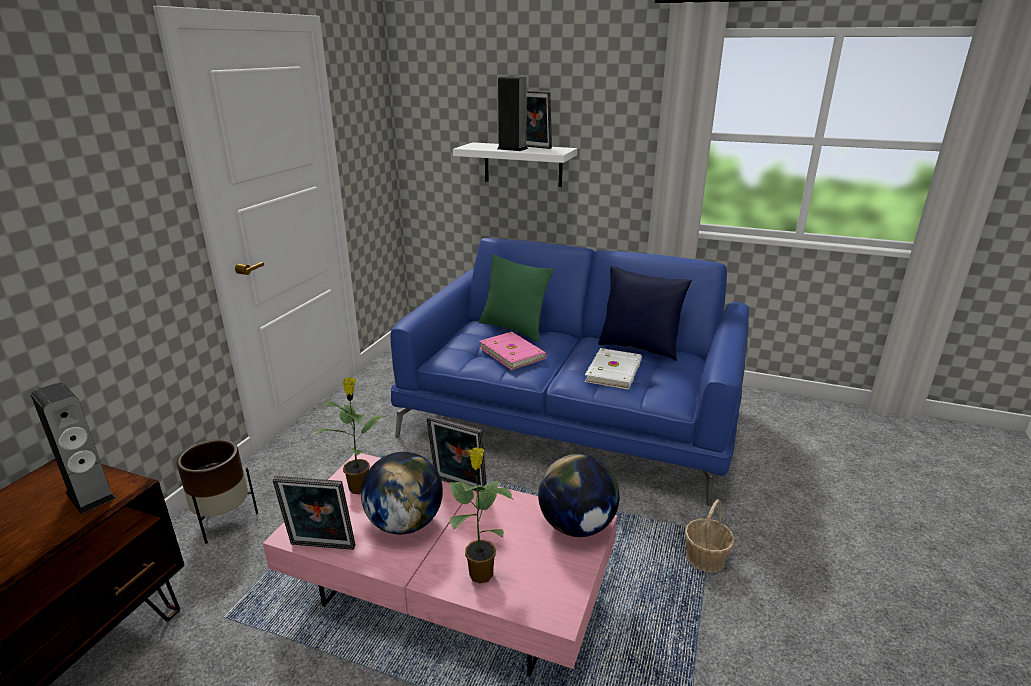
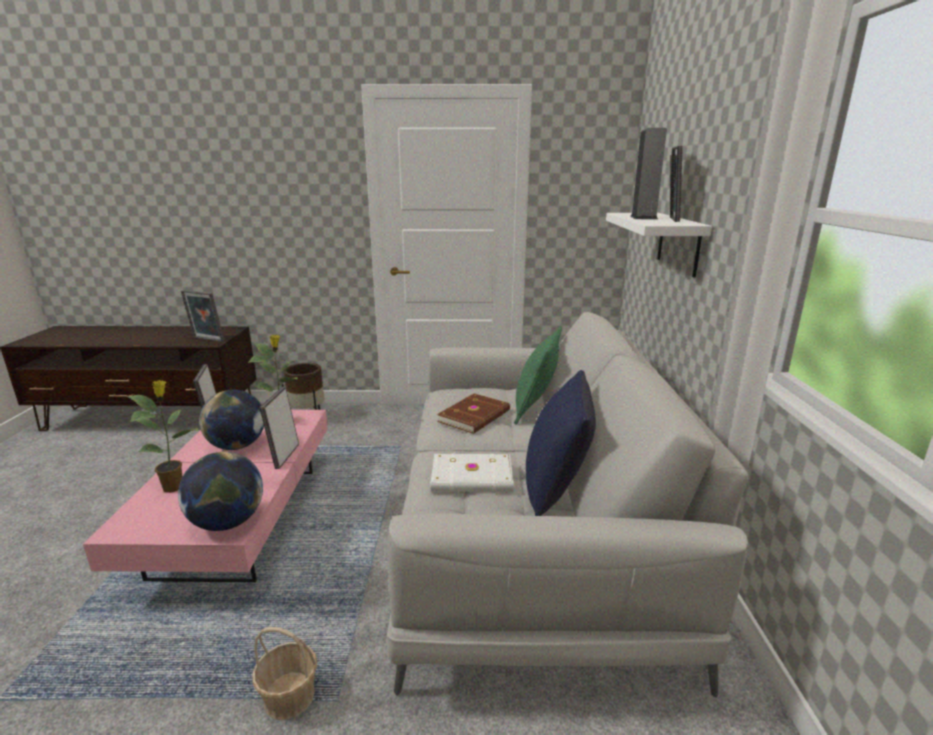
camera: 70 degrees right, 5 degrees down
(90, 495) = (206, 340): speaker -> picture frame
(512, 352) = (475, 416): pink book -> brown book
(572, 417) = (528, 535): blue sofa -> grey sofa

